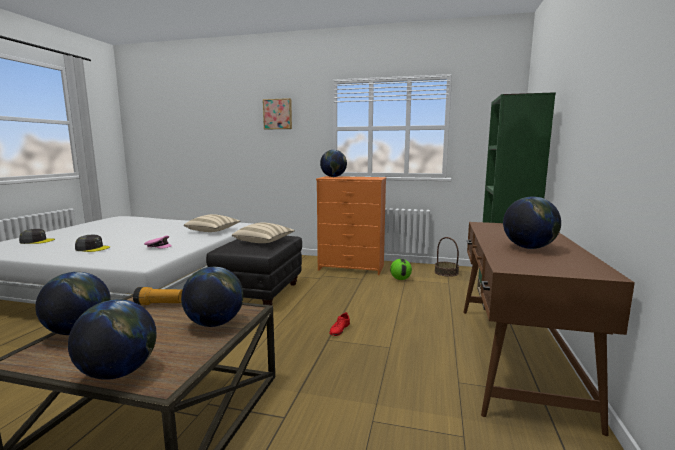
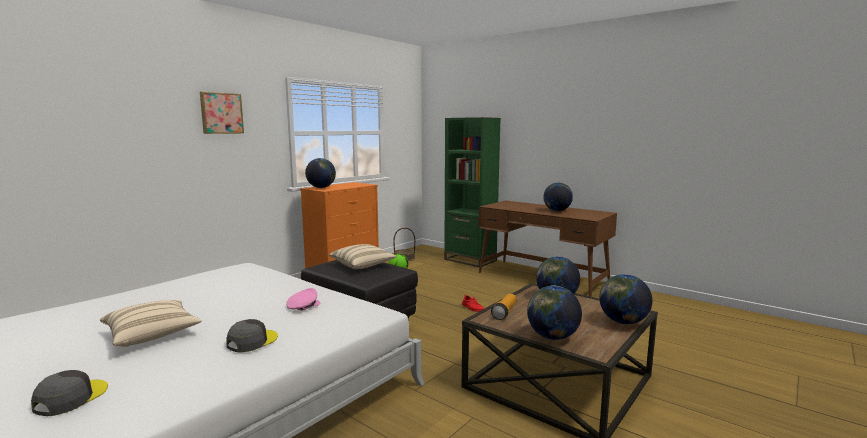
camera: 65 degrees left, 0 degrees up
(213, 231) = (258, 280): beige pillow -> beige pillow (152, 335)

